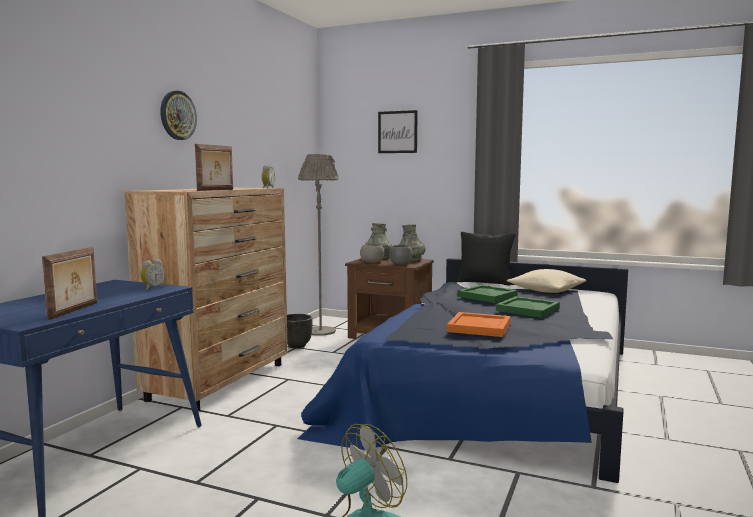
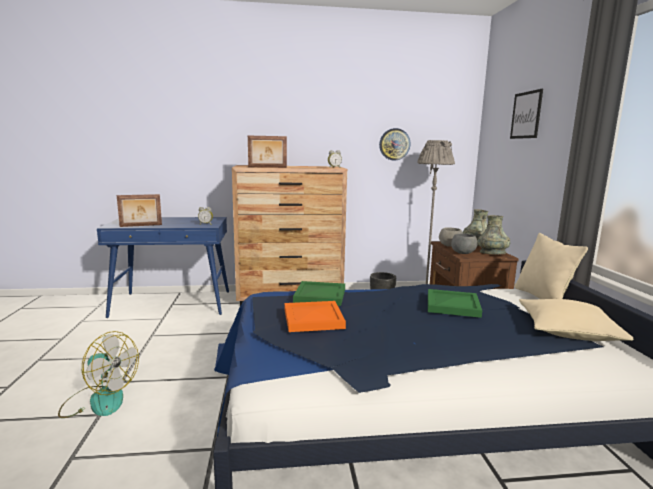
camera: 60 degrees right, 5 degrees up
(177, 115) = (290, 115): wall clock -> wall clock (394, 144)
(485, 282) = (542, 298): black pillow -> beige pillow
(528, 310) = (423, 330): green tray -> green tray (319, 296)

